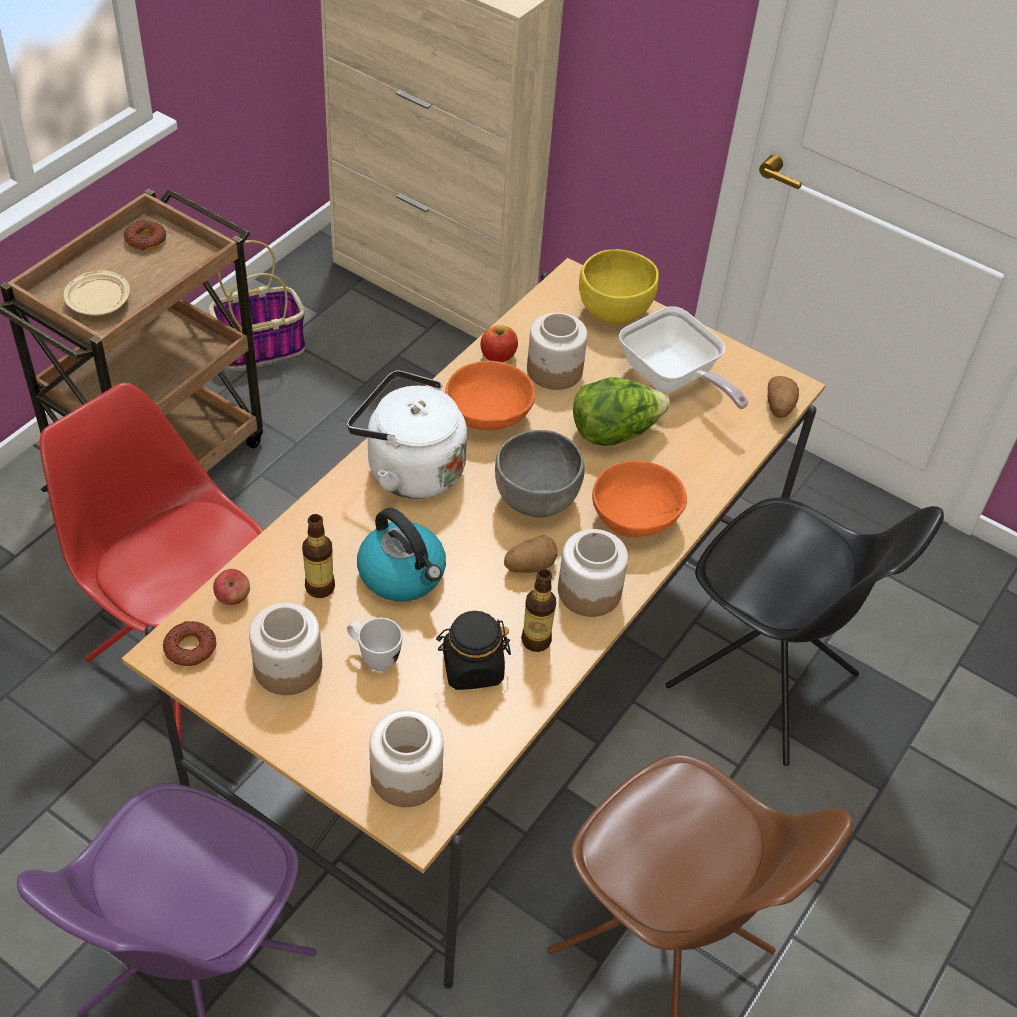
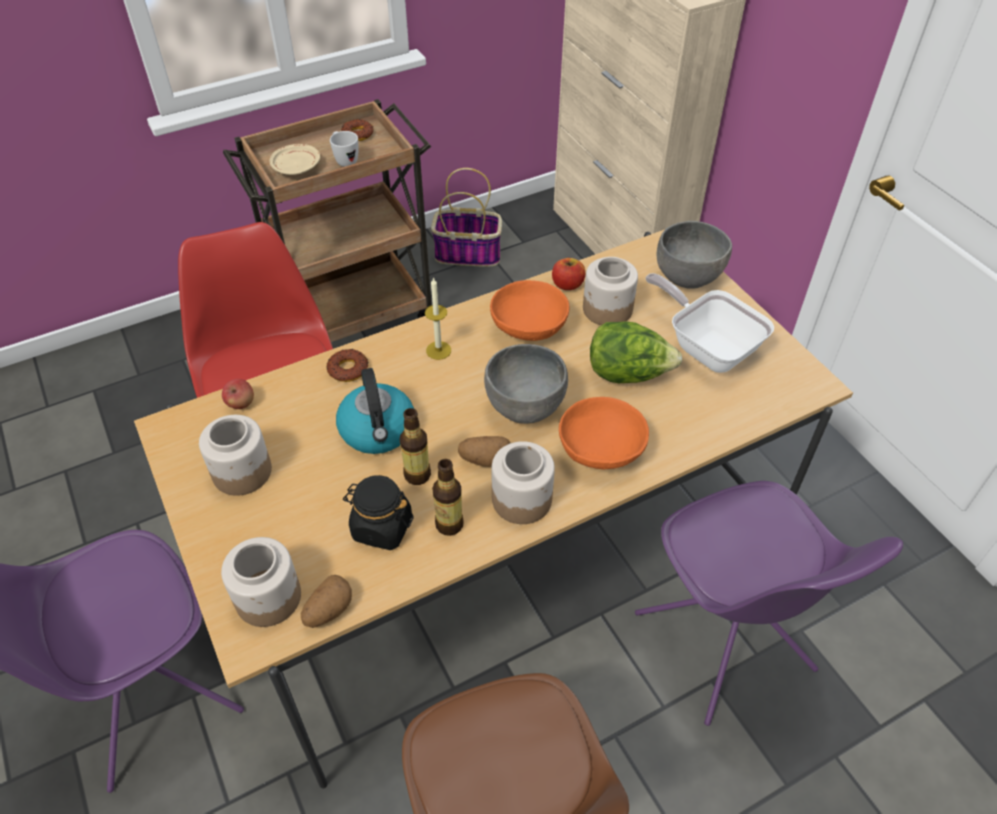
camera: 30 degrees right, 0 degrees up
(190, 648) = (184, 430): donut -> donut (348, 369)
(320, 587) = (308, 418): bottle -> bottle (417, 475)
(373, 657) = (310, 488): white mug -> white mug (345, 160)
(409, 469) = (438, 350): white kettle -> candle
(614, 312) = (688, 278): yellow bowl -> grey bowl
(673, 380) = (707, 347): frying pan -> frying pan turned 150 degrees clockwise
(765, 683) = (725, 644): black chair -> purple chair
(779, 407) = (795, 398): potato -> potato (328, 610)

